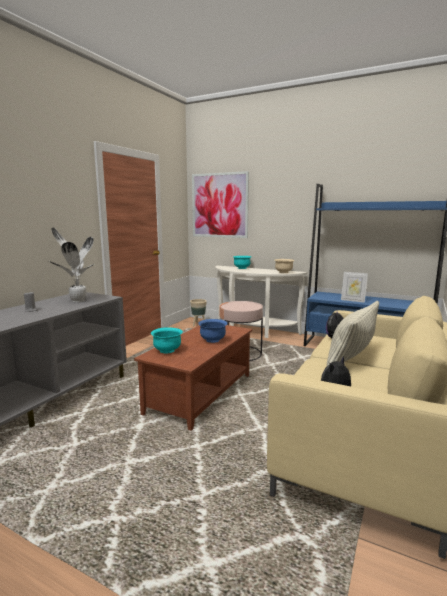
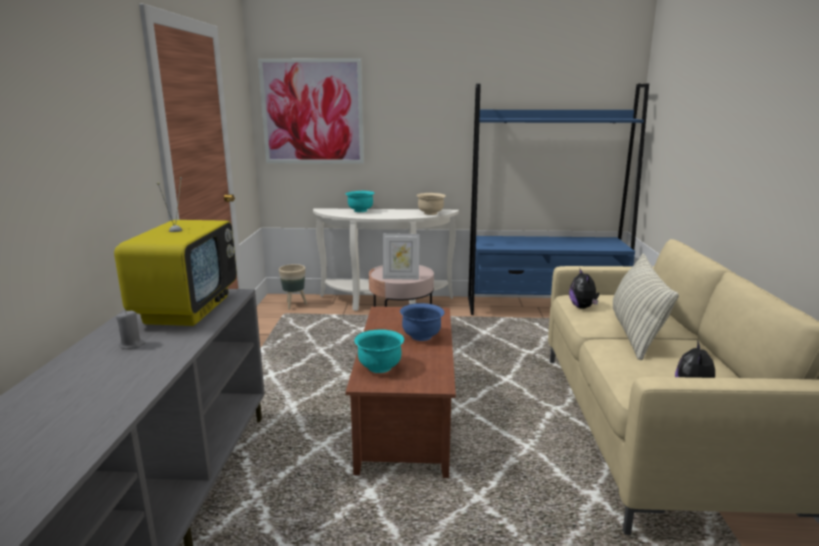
camera: 25 degrees left, 5 degrees up
(77, 300) = (187, 309): potted plant -> television
(353, 300) = (533, 245): picture frame -> picture frame (401, 278)

